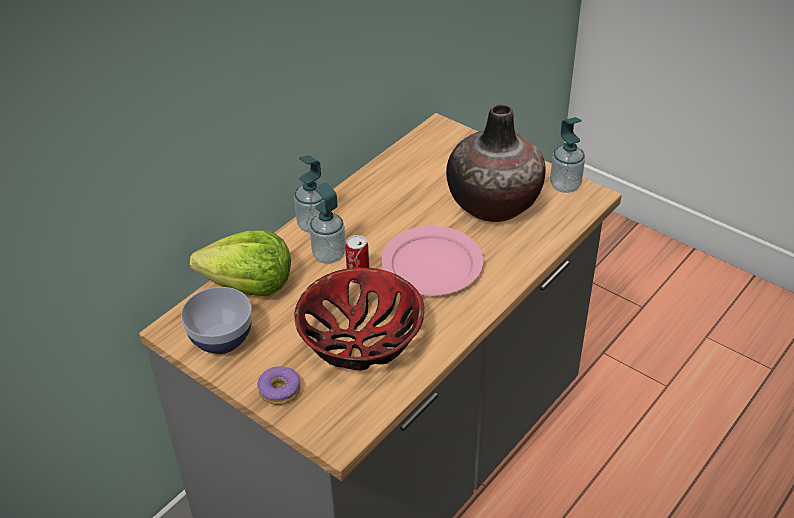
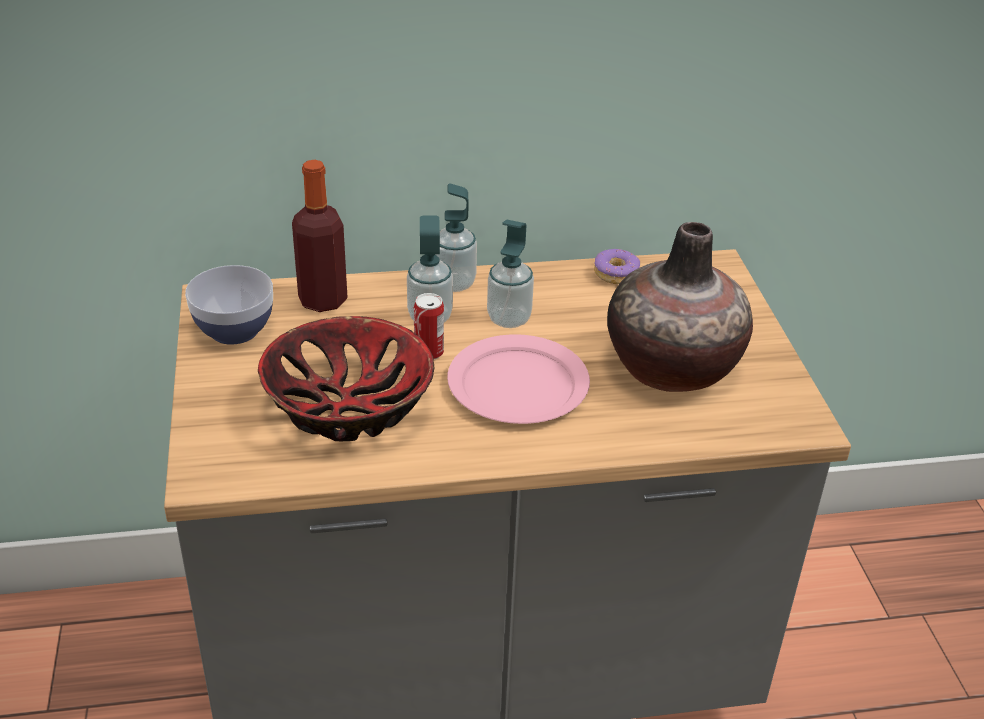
camera: 40 degrees right, 5 degrees down
(249, 285) = (323, 300): lettuce -> bottle
(280, 390) = (217, 403): donut -> donut (616, 274)
(565, 186) = (786, 397): soap dispenser -> soap dispenser (509, 319)

